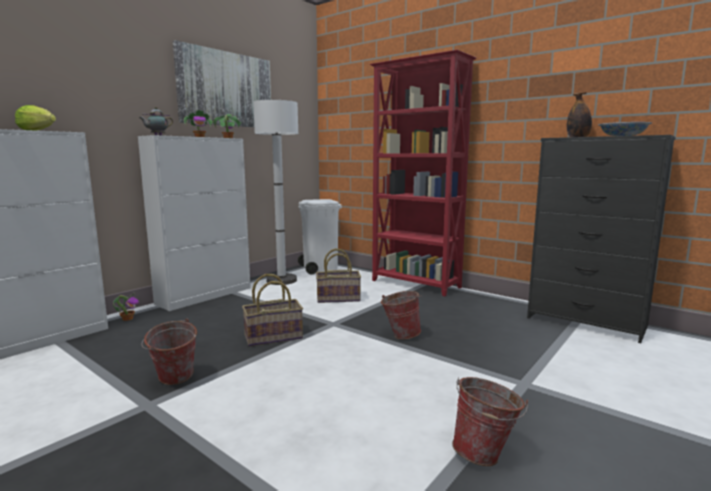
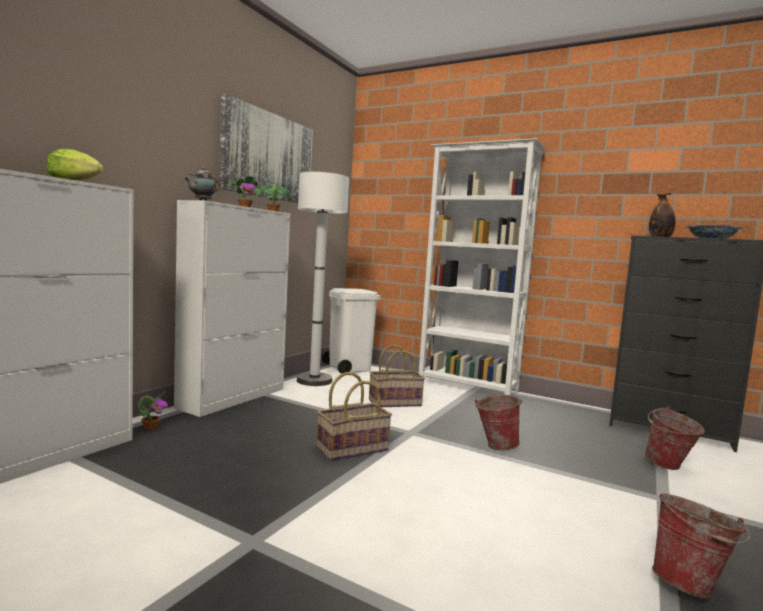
camera: 10 degrees left, 5 degrees down
(173, 381) = (266, 508): bucket -> bucket (669, 467)
(415, 284) = (468, 387): red bookcase -> white bookcase

